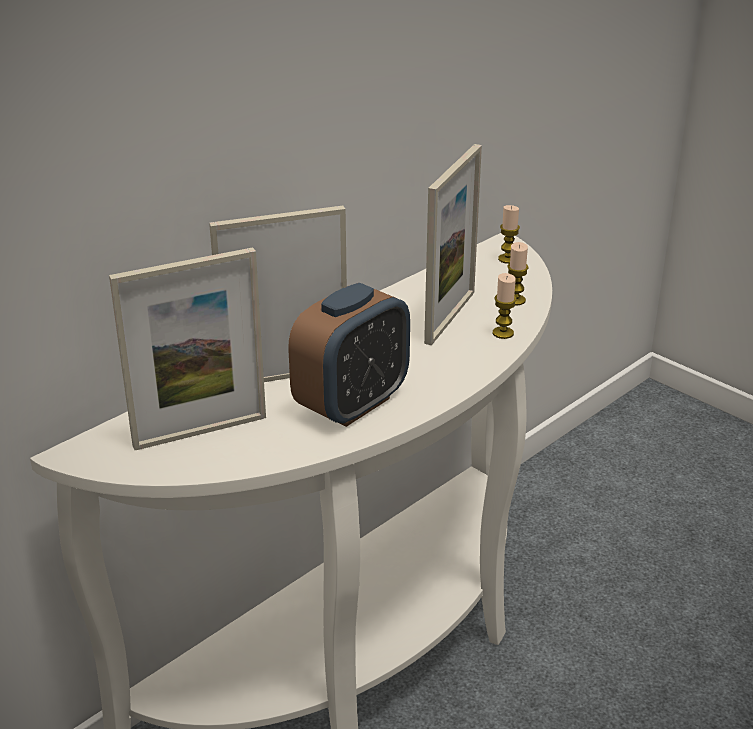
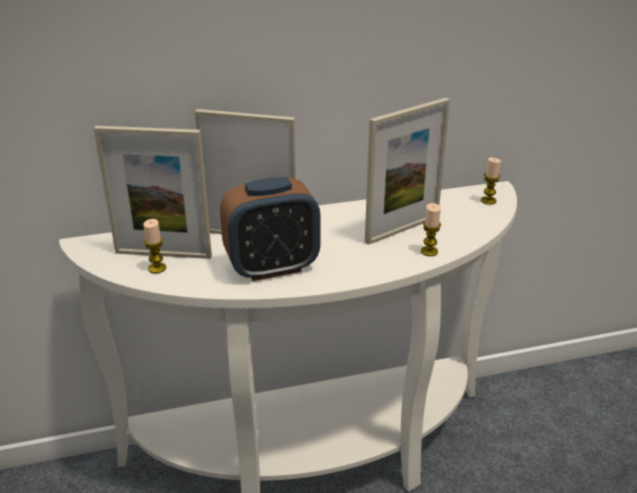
camera: 30 degrees right, 0 degrees up
(515, 300) = (463, 231): candle -> candle (157, 268)

